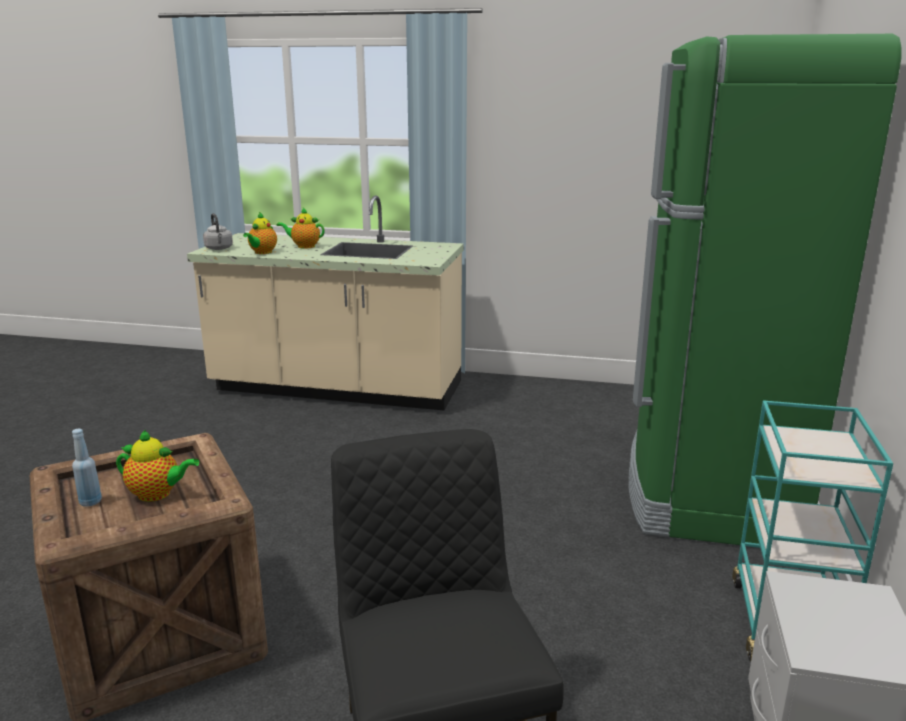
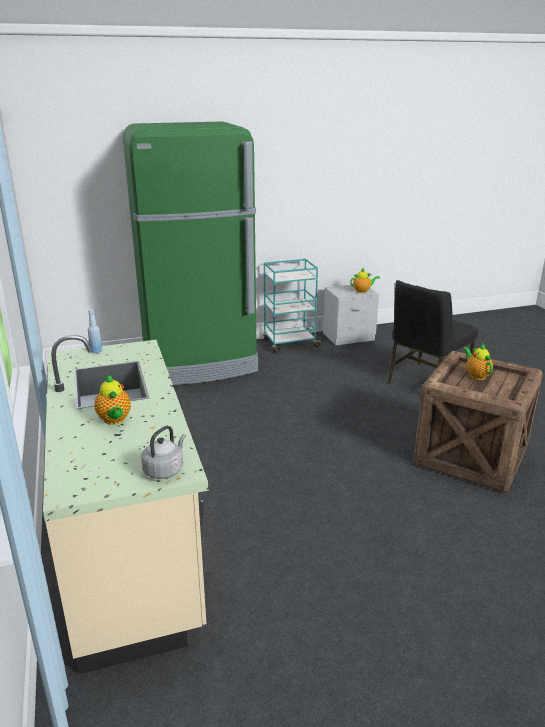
camera: 120 degrees left, 5 degrees up
(90, 502) = (506, 386): blue bottle -> blue bottle (96, 351)
(262, 252) = (165, 431): teapot -> teapot (362, 291)

